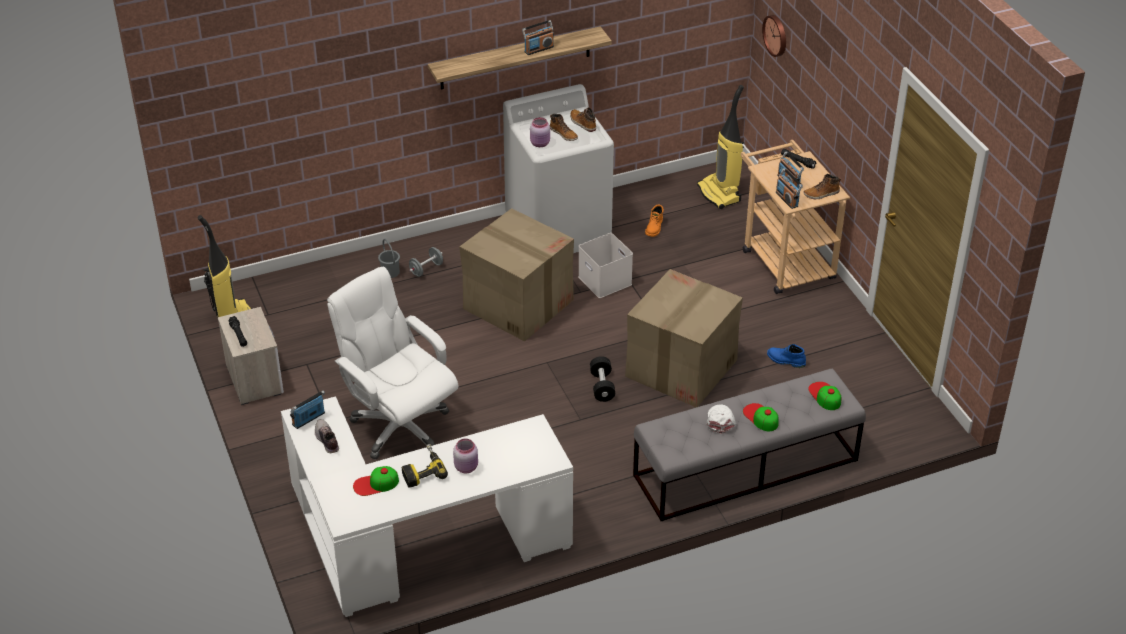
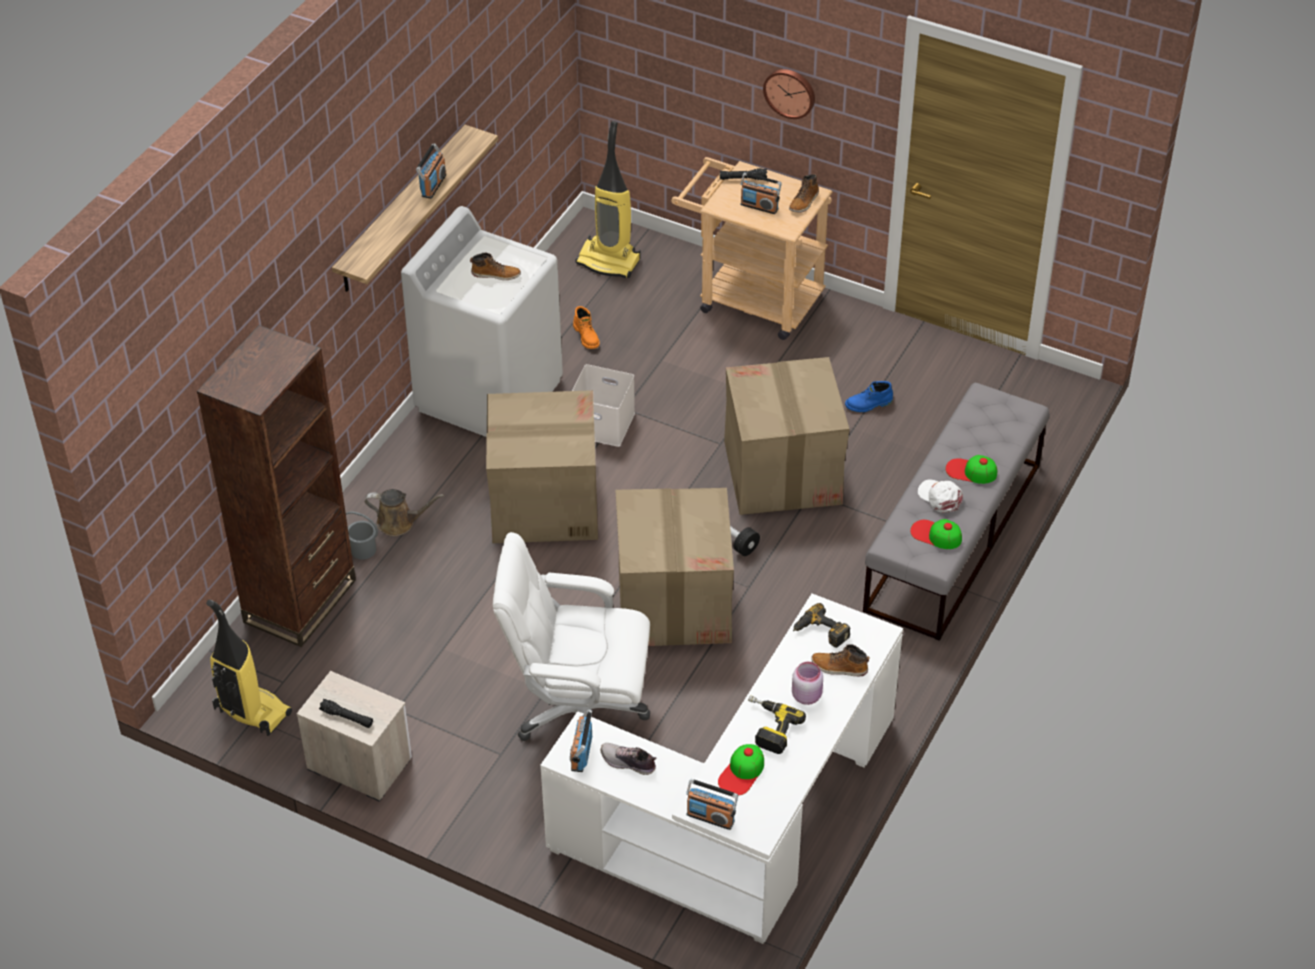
camera: 40 degrees left, 5 degrees up
(326, 279) = (300, 601): none -> brown bookcase
(426, 269) = (399, 523): grey dumbbell -> brown watering can
(519, 438) = (820, 633): none -> power drill
(526, 401) = (674, 602): none -> cardboard box
(540, 143) = (485, 299): pink jar -> none
(582, 123) = (501, 251): boot -> boot (839, 668)
(776, 35) = (634, 44): wall clock -> wall clock (790, 92)
(787, 199) = (779, 226): radio -> radio (710, 817)
(825, 396) = (1001, 414): cap -> cap (936, 535)

